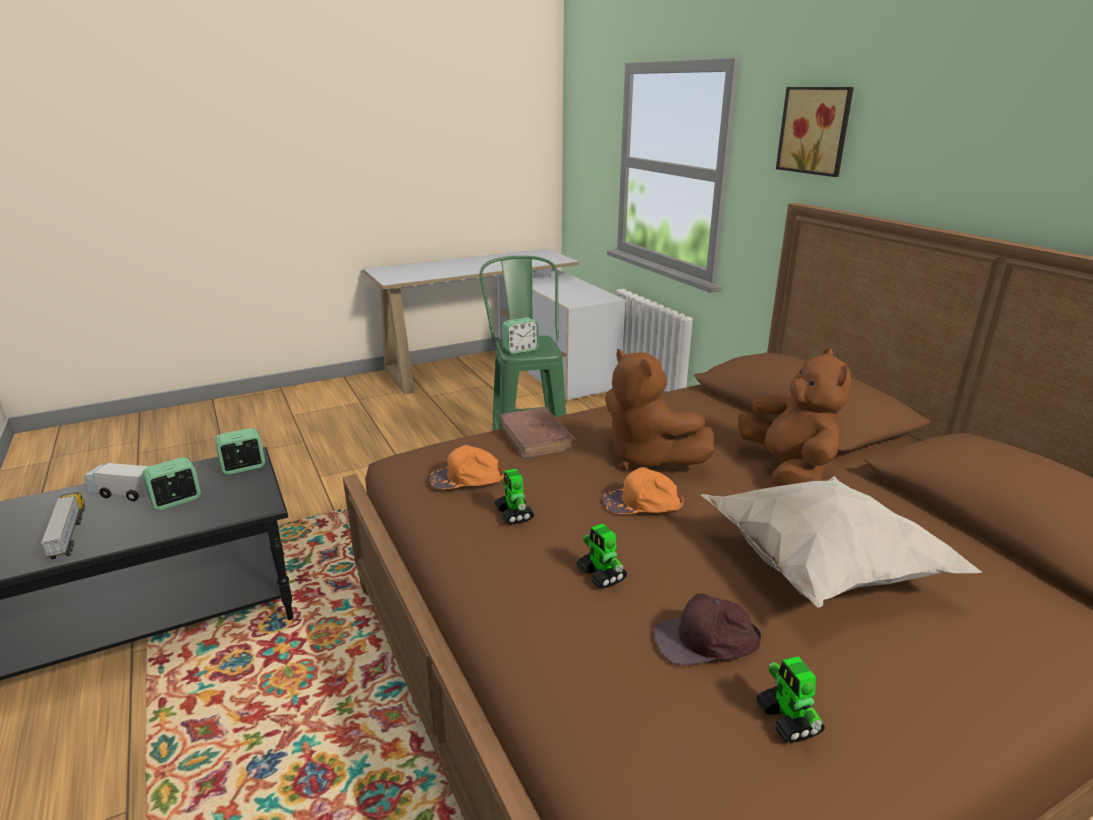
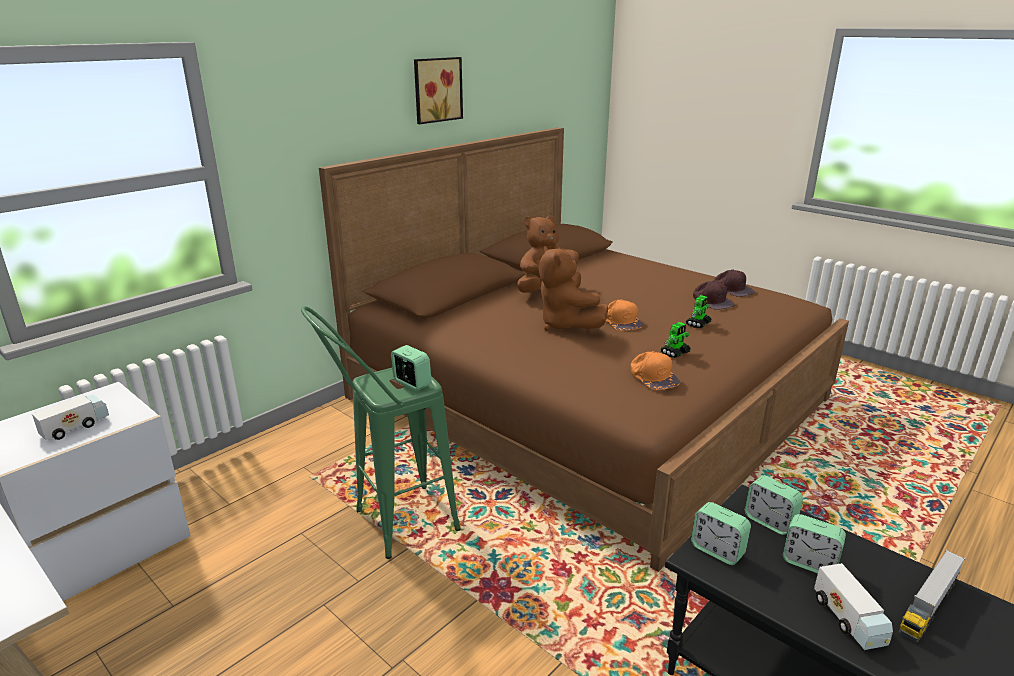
camera: 110 degrees left, 0 degrees up
(231, 503) = (769, 521): none -> alarm clock
(536, 437) = (568, 364): brown book -> none
(568, 294) = (76, 427): none -> toy truck
(647, 458) = (566, 325): brown plush toy -> brown plush toy turned 120 degrees clockwise
(788, 720) = (732, 289): toy robot -> brown cap
(816, 130) = (314, 104): picture -> picture (436, 90)
(818, 568) = (635, 285): white pillow -> none

